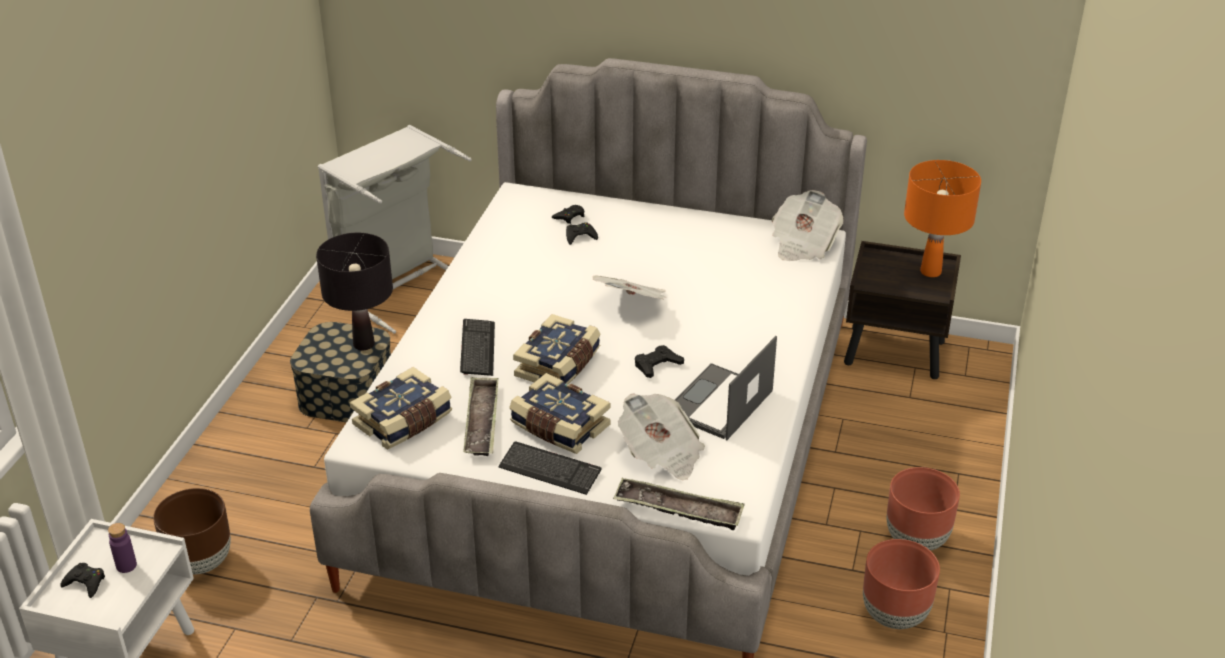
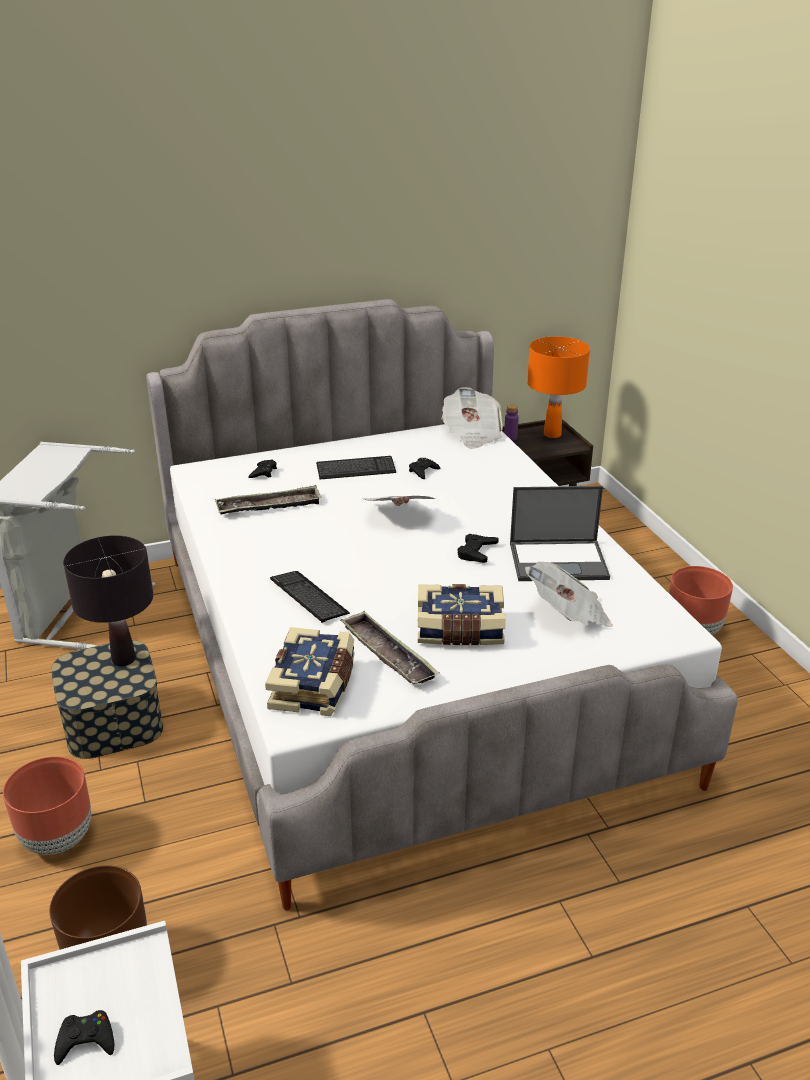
camera: 35 degrees left, 5 degrees down
(126, 565) = (120, 990): purple bottle -> purple bottle (510, 438)
(550, 470) = (497, 667): keyboard -> keyboard (356, 469)
(559, 365) = (397, 582): book -> none
(580, 236) = (291, 483): black game controller -> black game controller (423, 471)
(678, 509) = (637, 650): tray -> tray (269, 506)
(718, 403) = (559, 561): laptop -> laptop turned 90 degrees counterclockwise
(895, 614) = (742, 689): brown planter -> brown planter (58, 838)

